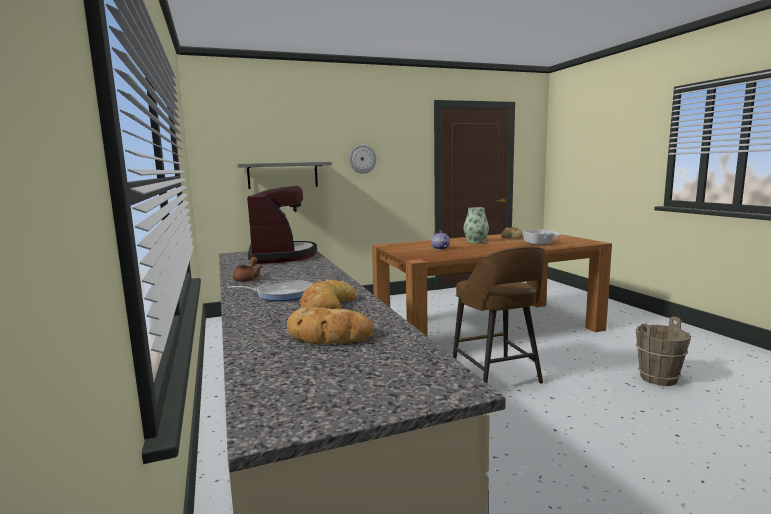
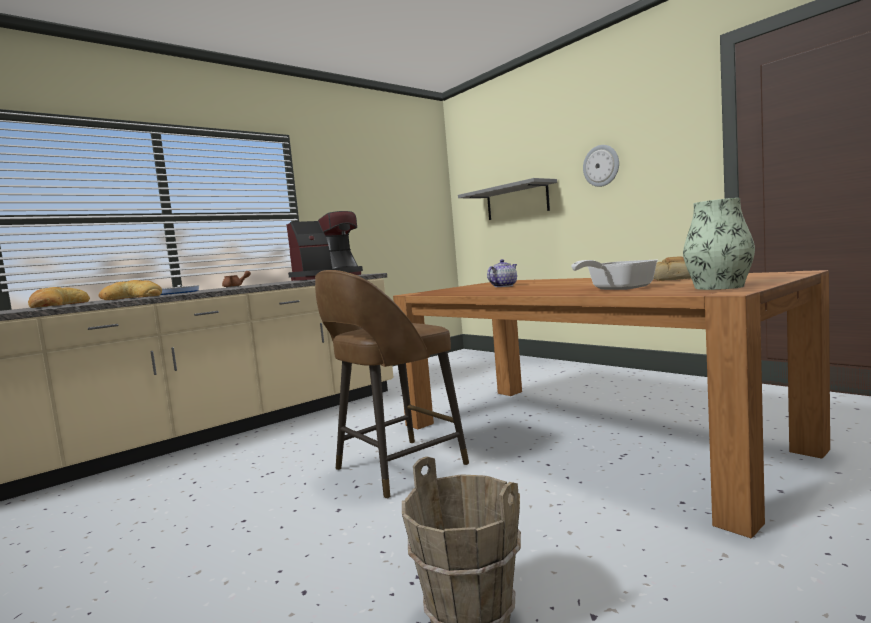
camera: 70 degrees right, 5 degrees down
(476, 242) = (585, 282): vase -> vase (719, 287)

